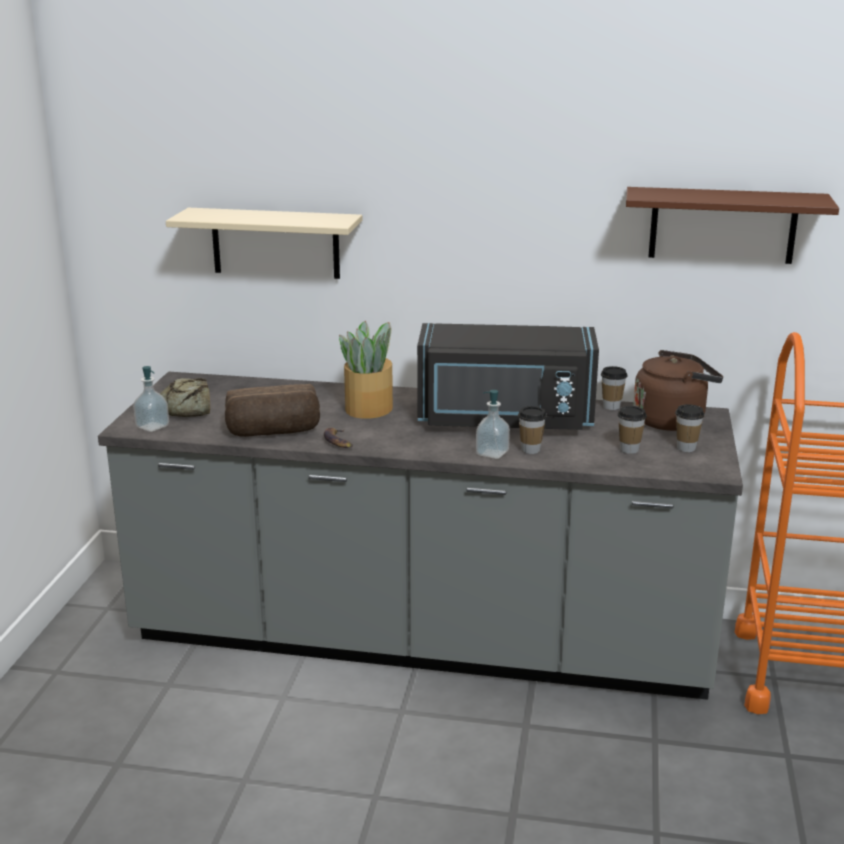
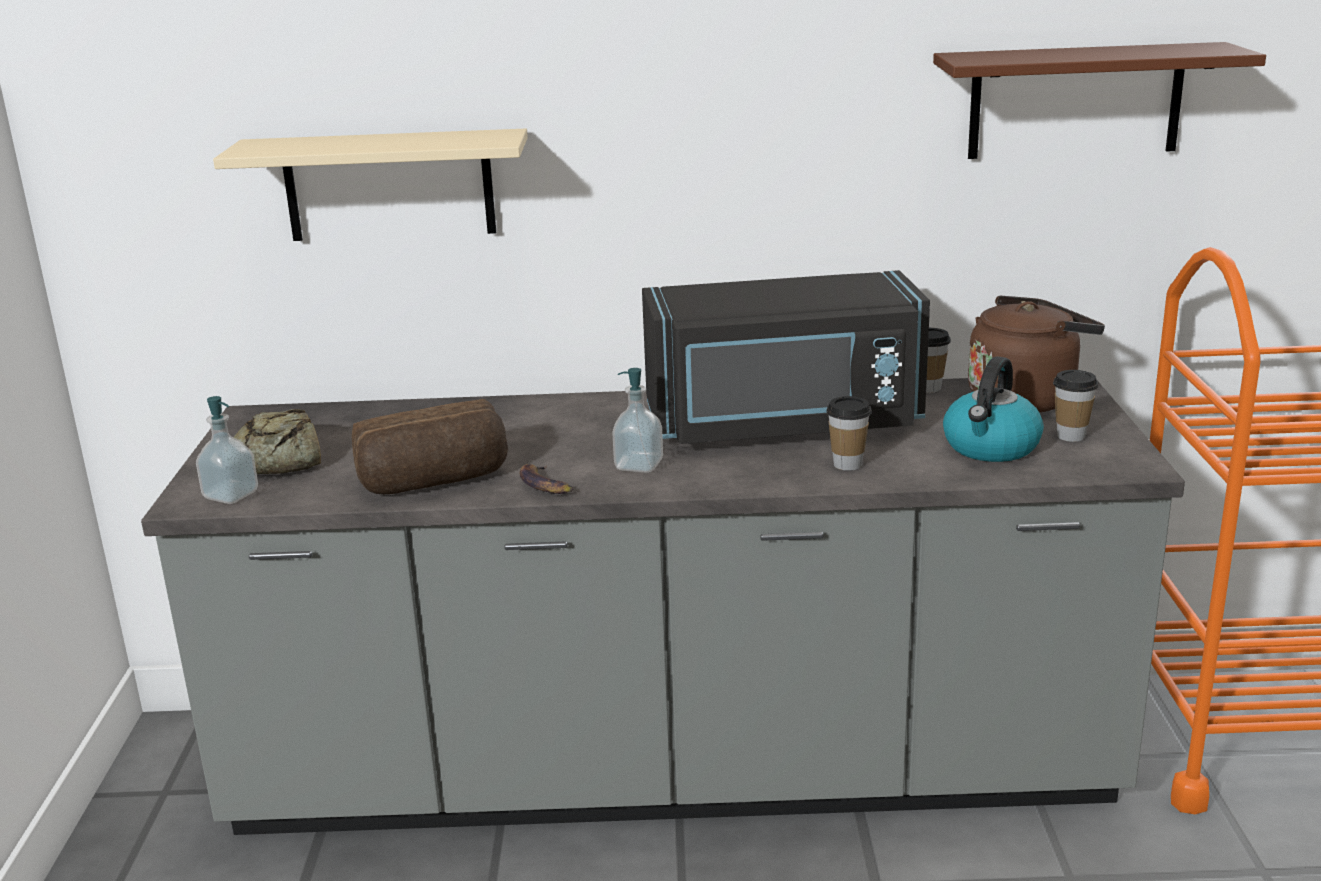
camera: 10 degrees left, 0 degrees up
(370, 408) = (571, 428): potted plant -> none
(492, 453) = (792, 476): soap dispenser -> soap dispenser (639, 465)
(629, 449) = (991, 447): cup -> kettle

